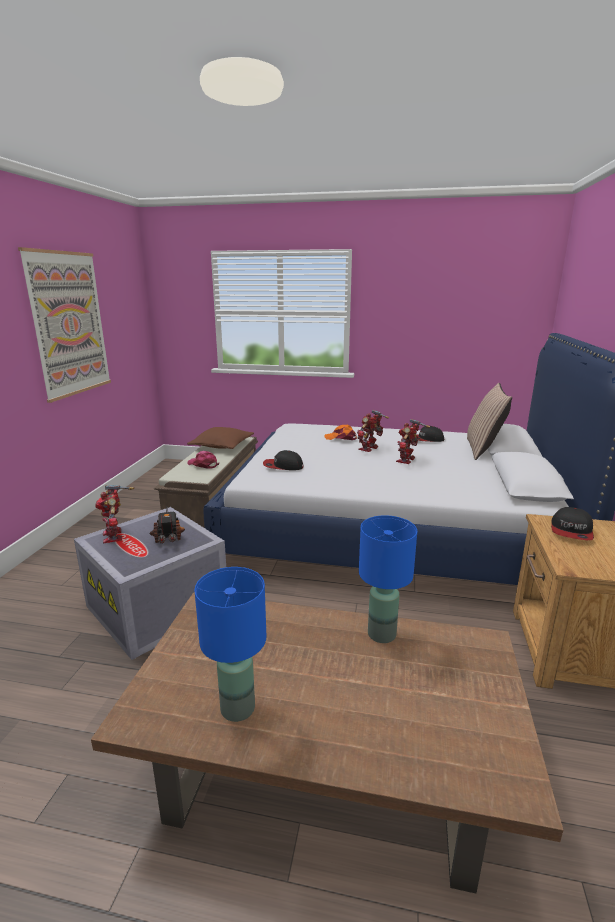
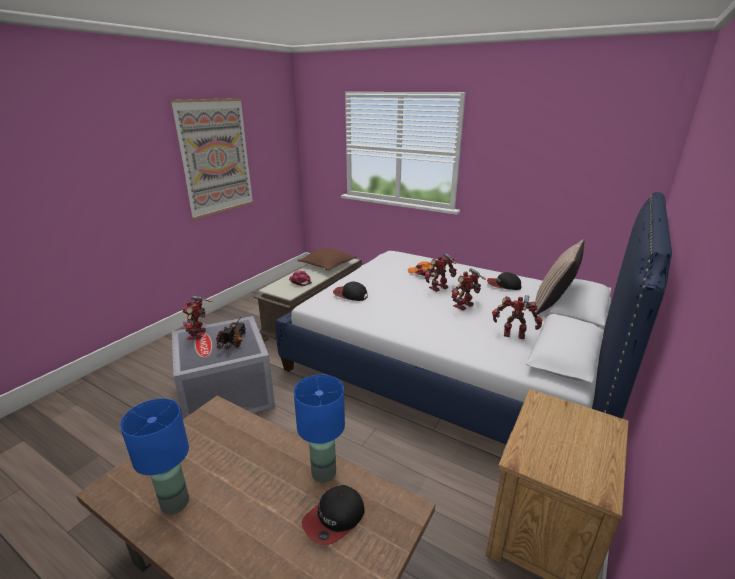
camera: 20 degrees right, 5 degrees up
(472, 477) = (514, 335): none -> toy robot
(571, 531) = (559, 419): cap -> cap (334, 519)

